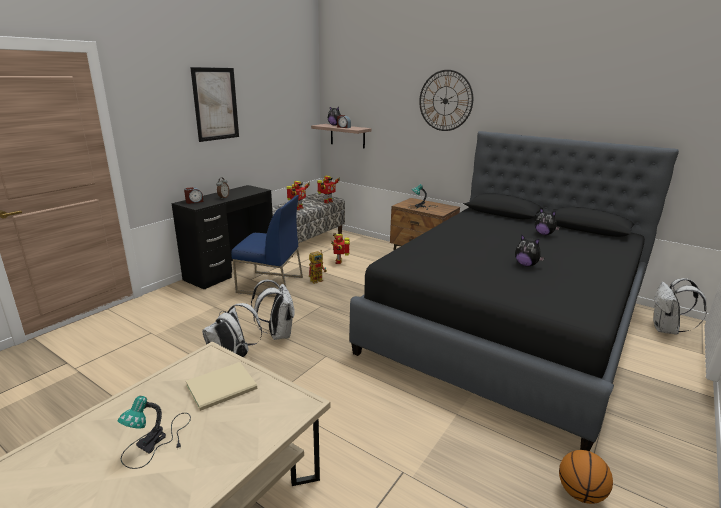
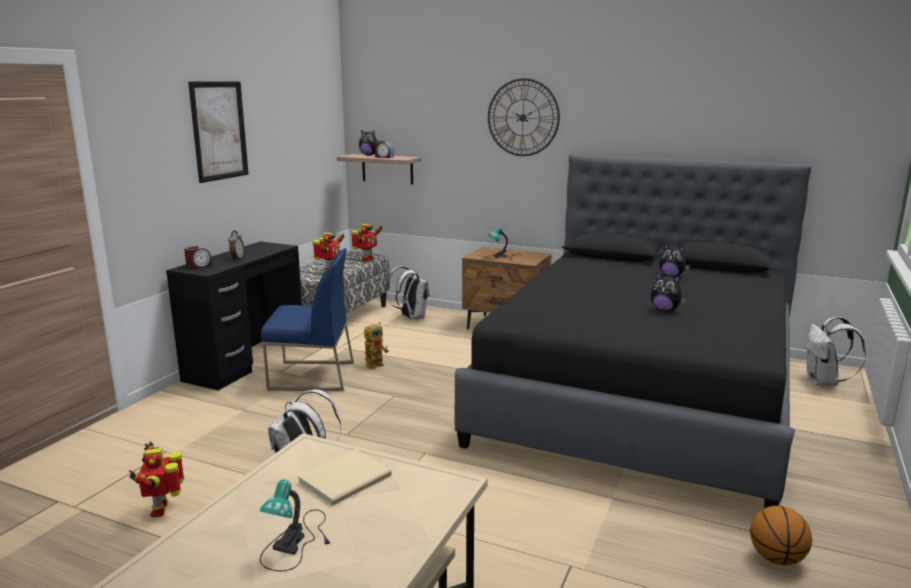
camera: 10 degrees left, 5 degrees down
(277, 334) = (349, 435): white backpack -> white backpack (411, 317)
(339, 261) = (396, 339): toy robot -> toy robot (162, 509)

